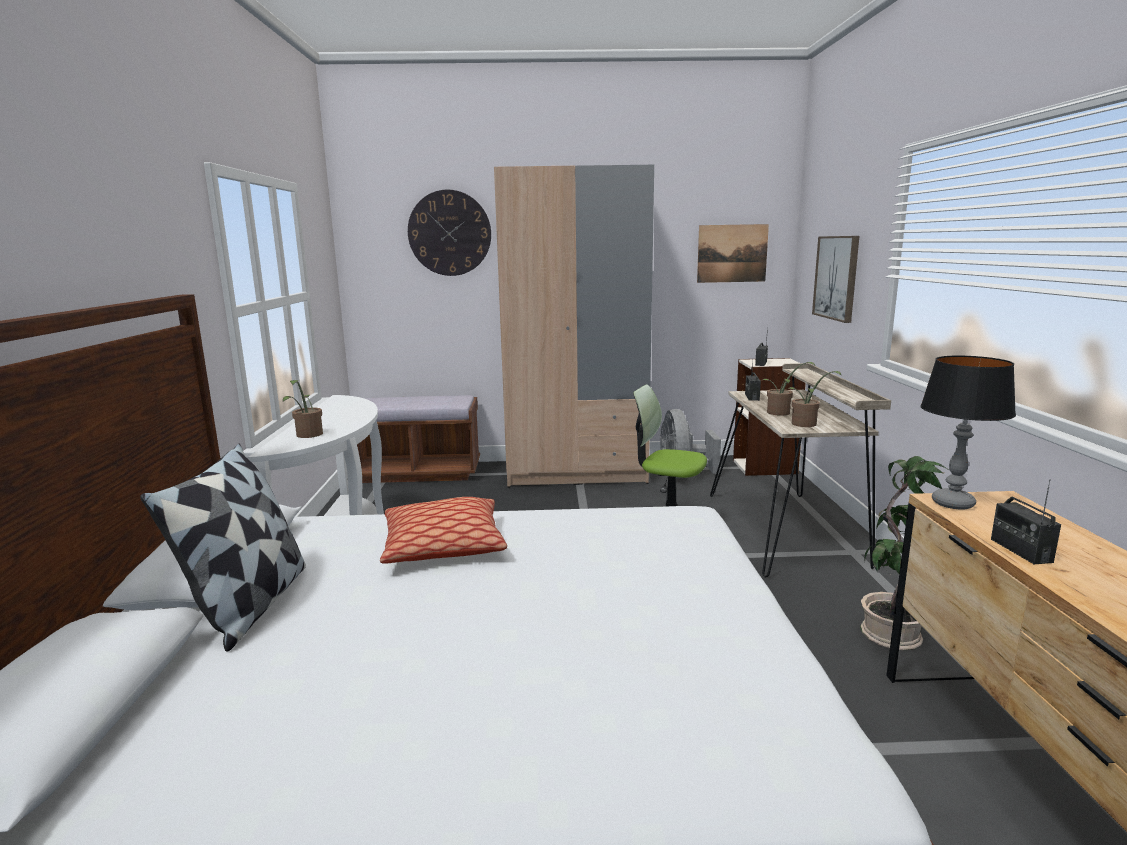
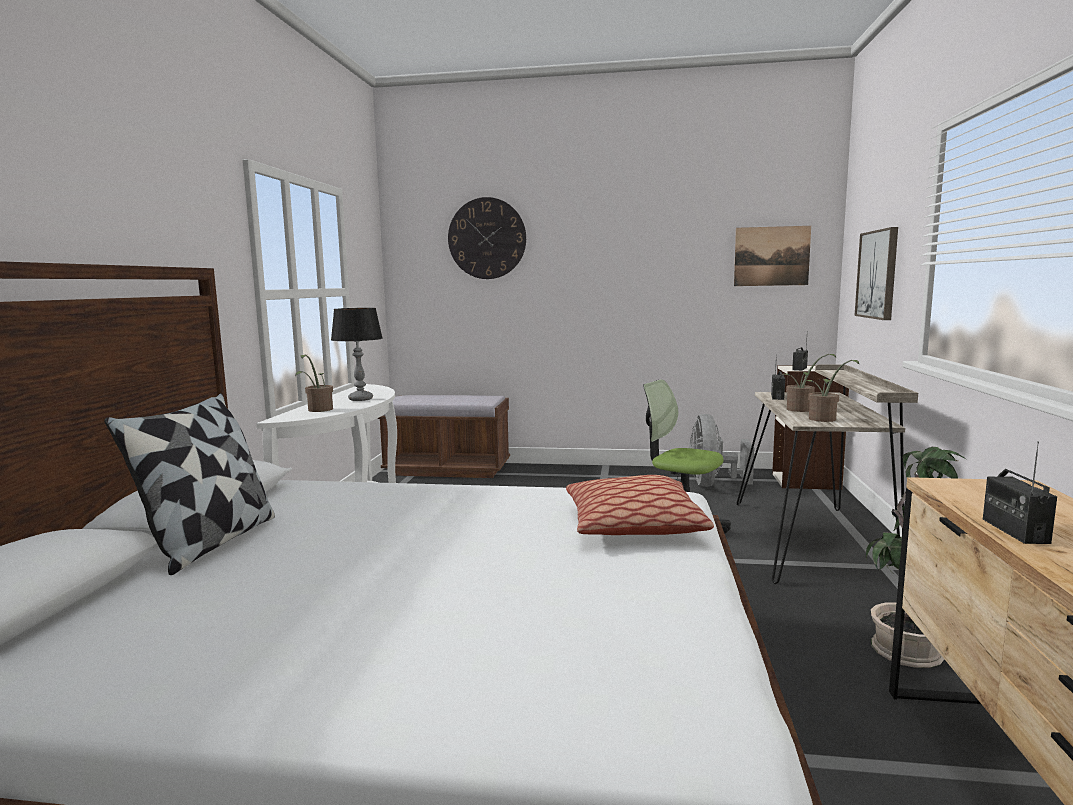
camera: 10 degrees right, 5 degrees down
(443, 546) = (409, 509): pillow -> pillow (633, 525)
(576, 472) = (602, 476): beige wardrobe -> none
(952, 503) = (954, 487): table lamp -> table lamp (361, 399)

